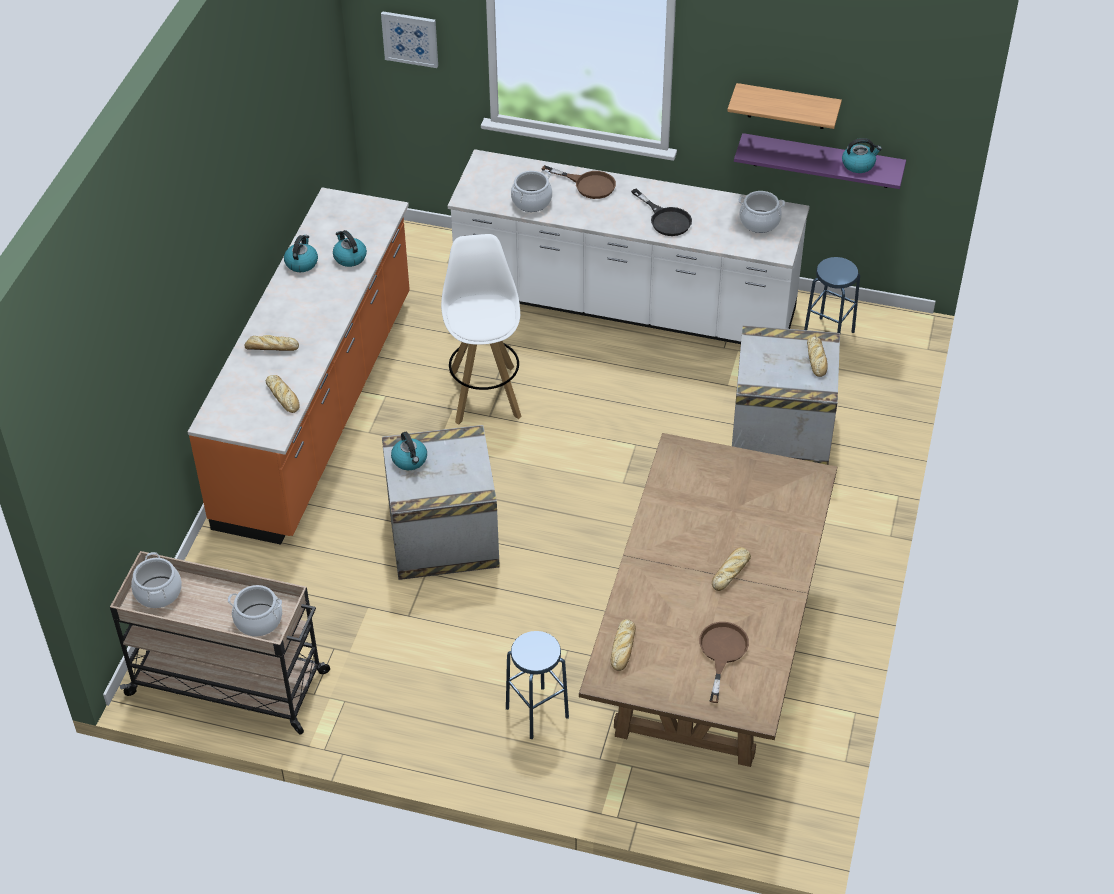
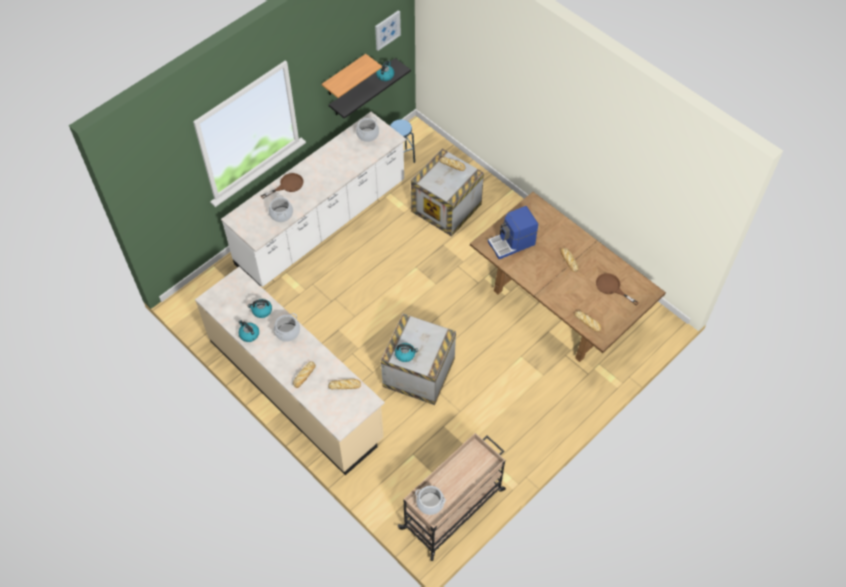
camera: 60 degrees left, 10 degrees up
(258, 620) = (476, 464): cooking pot -> cooking pot (287, 332)
(318, 410) = (295, 389): orange counter -> beige counter
(410, 38) = (165, 194): picture -> picture (387, 30)
(485, 393) = (337, 310): white stool -> none
(537, 712) = (549, 385): blue stool -> none
(666, 219) = (337, 168): black frying pan -> none
(705, 484) = (512, 243): none -> coffee machine
(821, 161) = (362, 88): purple shelf -> black shelf

